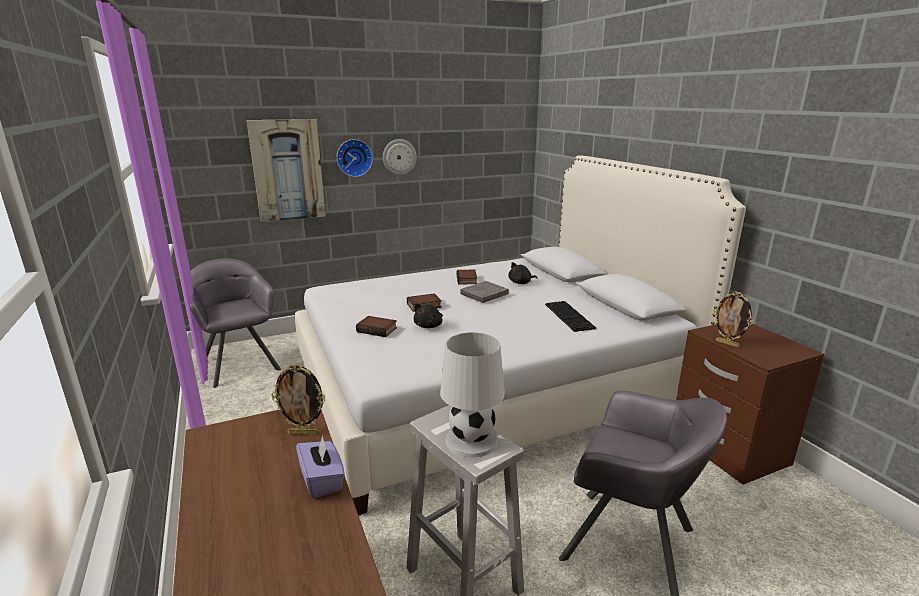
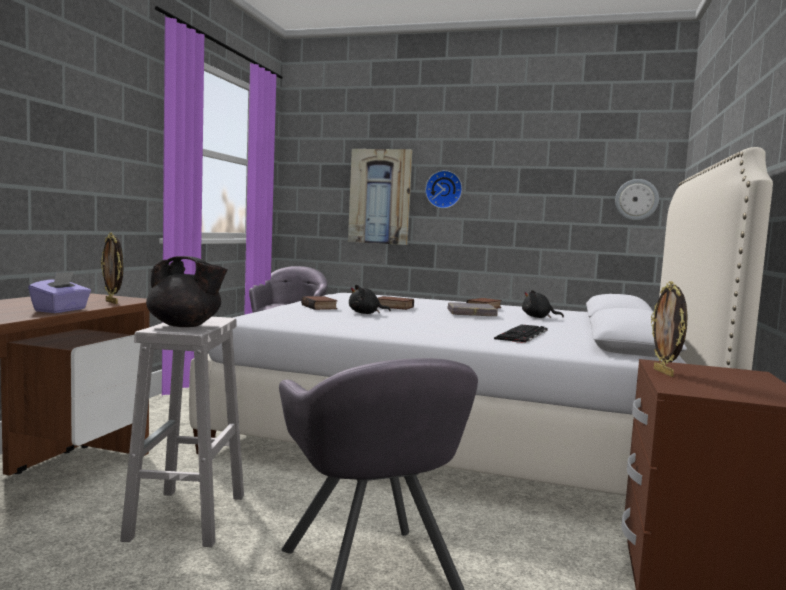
camera: 40 degrees right, 15 degrees down
(399, 157) = (493, 192): wall clock -> wall clock (636, 199)
(472, 440) = (185, 325): white table lamp -> black teapot

